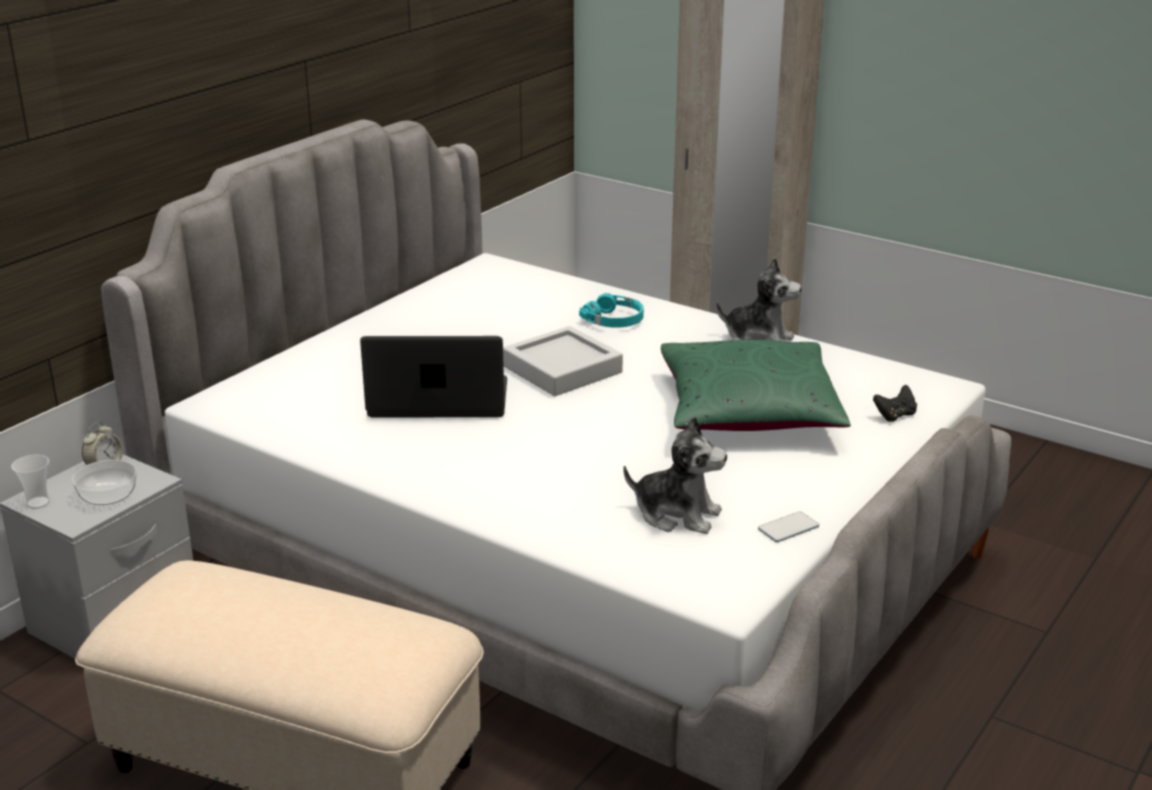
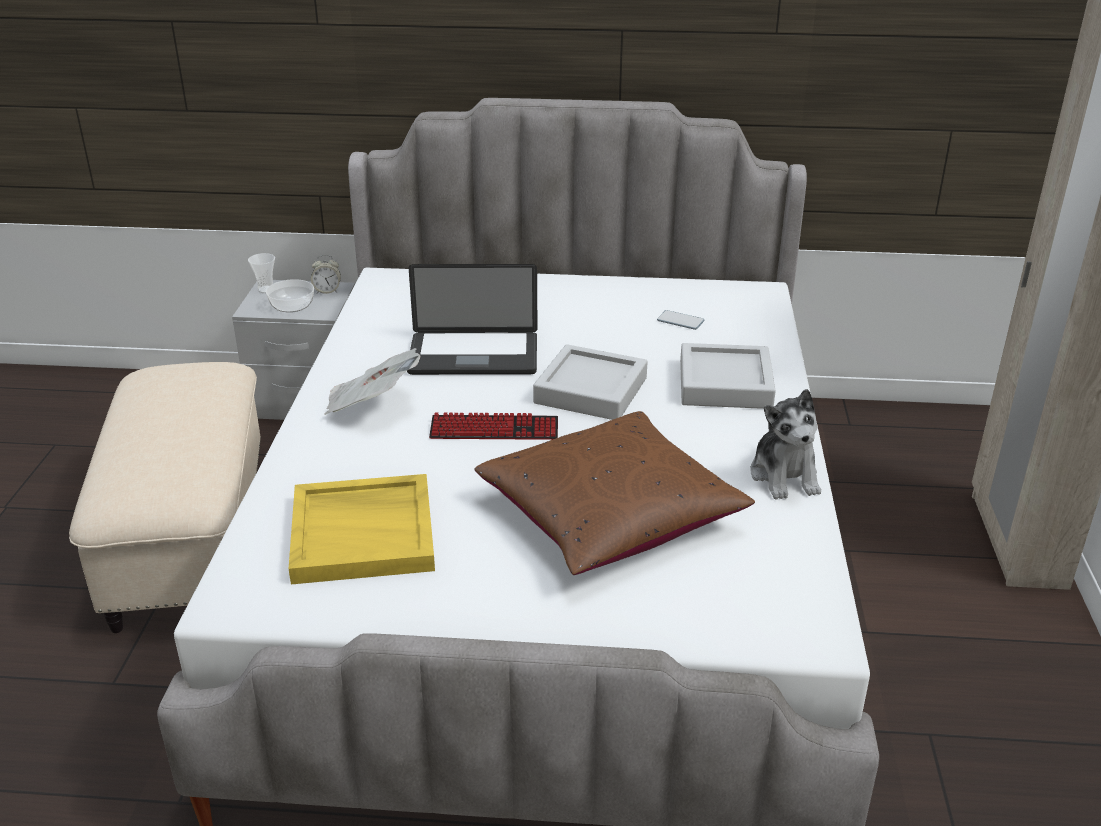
camera: 60 degrees right, 5 degrees up
(438, 400) = (473, 356): laptop -> laptop turned 120 degrees clockwise
(468, 466) = (372, 405): none -> newspaper
(577, 423) = (494, 429): none -> keyboard
(614, 320) = (725, 384): turquoise headphones -> grey tray
(677, 515) = (364, 532): plush toy -> yellow tray
(749, 412) = (610, 515): green pillow -> brown pillow
(788, 528) = (384, 606): phone -> phone (680, 321)
(895, 415) = (702, 617): black game controller -> none

